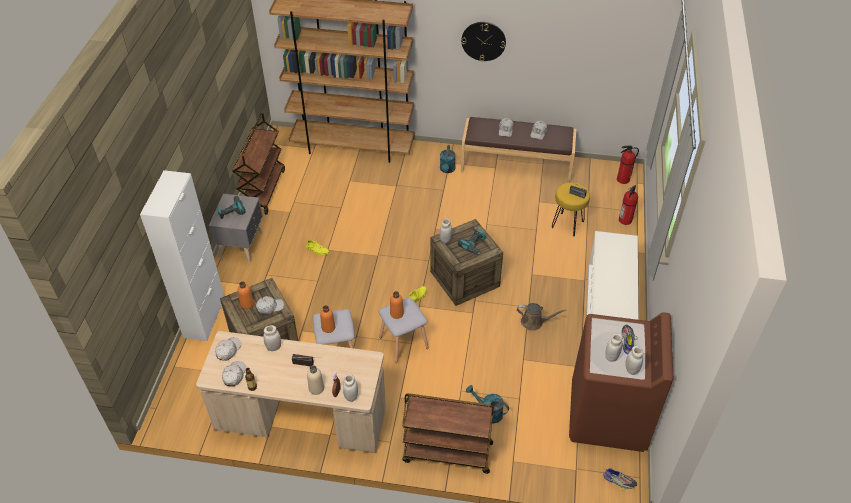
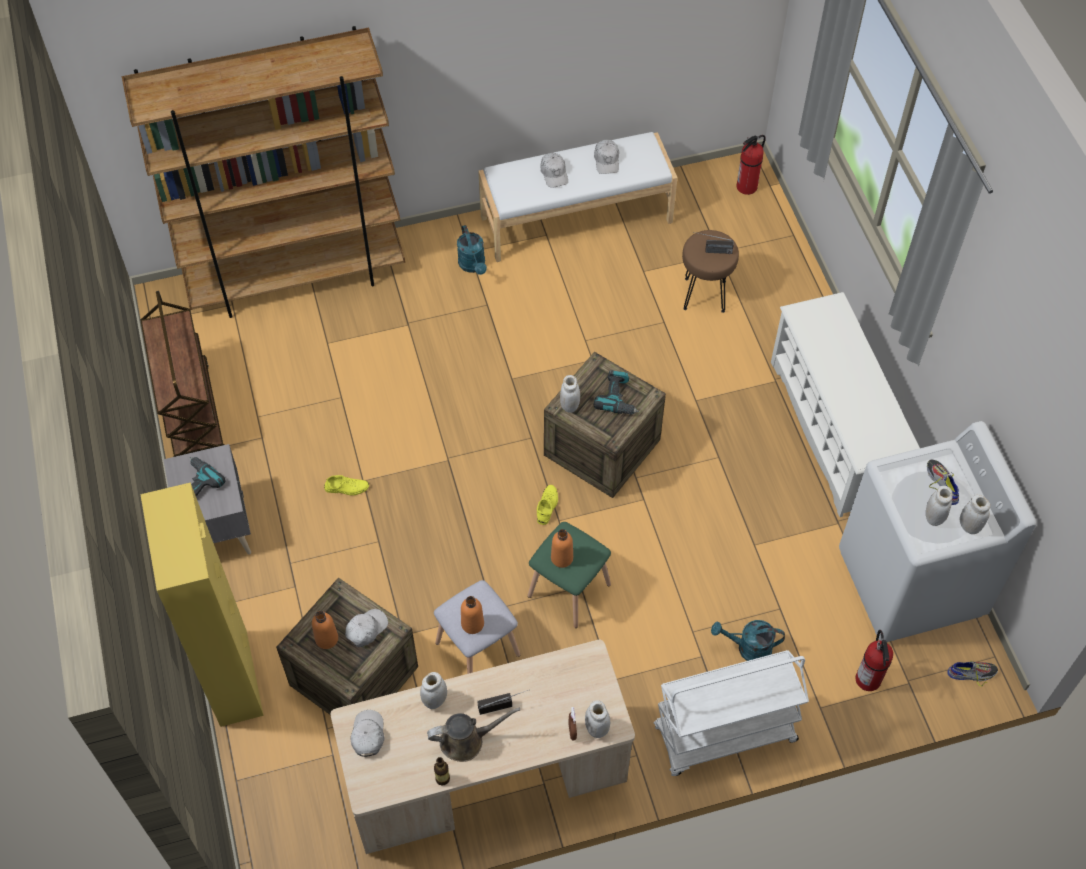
camera: 25 degrees left, 10 degrees up
(204, 317) = (233, 678): white cabinet -> yellow cabinet
(234, 375) = (403, 771): white cap -> none
(316, 388) = (539, 738): beige bottle -> none
(403, 343) = (569, 591): grey stool -> green stool
(447, 452) = (724, 735): brown cart -> white cart
(483, 41) = (492, 47): wall clock -> none
(516, 165) = (576, 218): brown bench -> white bench
(534, 322) = (739, 478): brown watering can -> brown watering can (466, 740)
(568, 224) = (705, 294): yellow stool -> brown stool
(608, 416) = (911, 583): brown washing machine -> white washing machine
(625, 220) = (784, 257): fire extinguisher -> fire extinguisher (868, 680)

